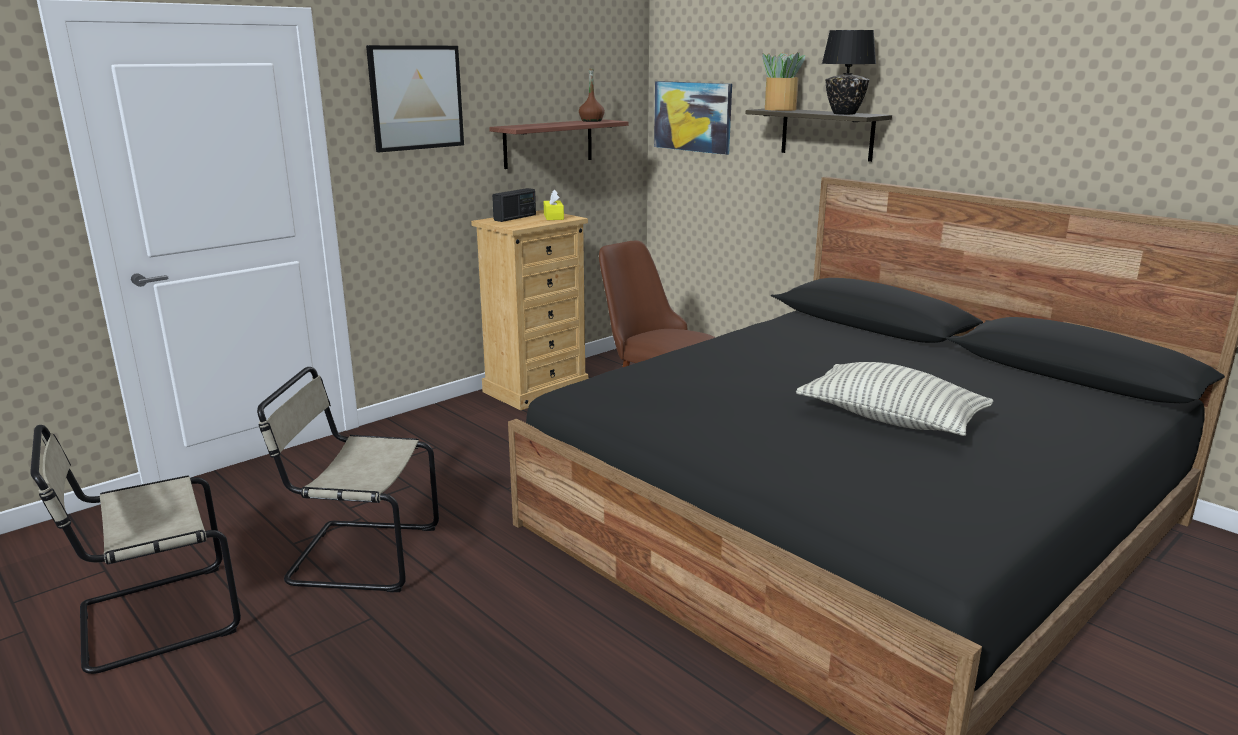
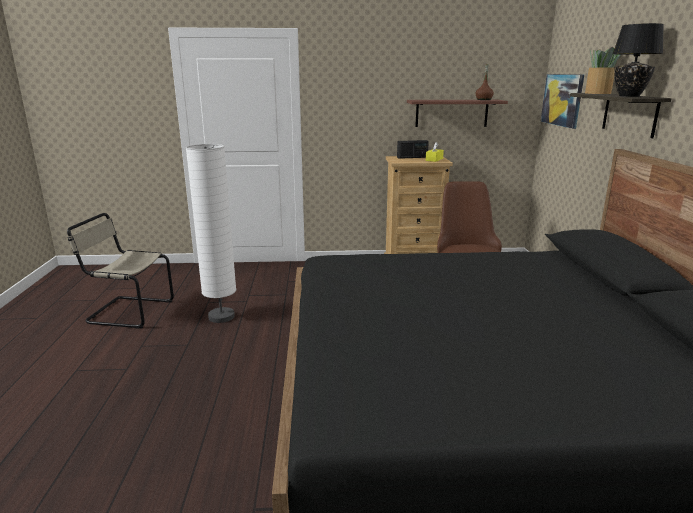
camera: 40 degrees right, 0 degrees up
(358, 555) = (221, 317): beige chair -> white floor lamp
(416, 97) = (357, 79): picture -> none
(890, 419) = (477, 332): pillow -> none

